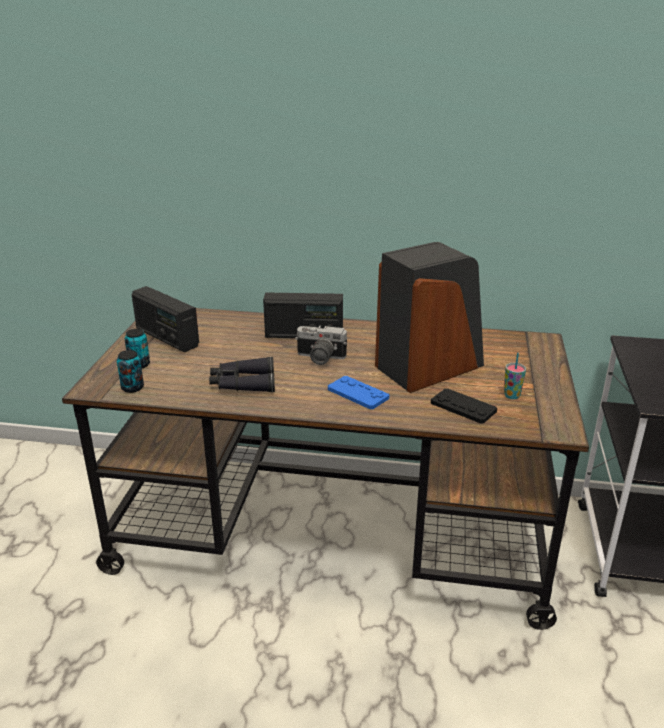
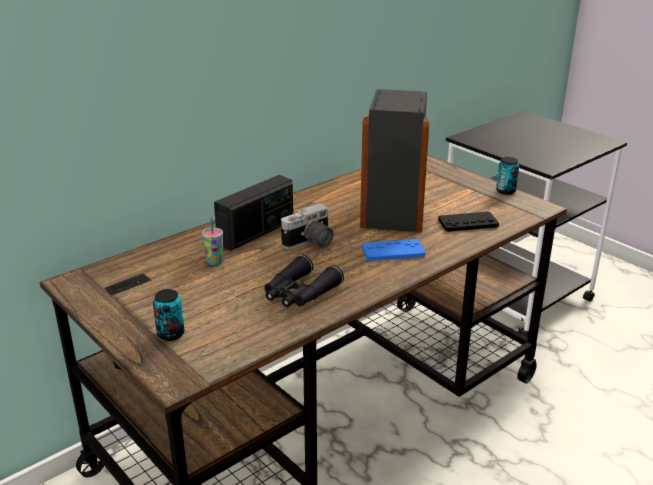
camera: 50 degrees left, 0 degrees up
(132, 388) = (214, 354): can -> can (505, 191)
(166, 337) = (139, 298): radio -> none
(512, 396) = (475, 201): cup -> cup (214, 262)

